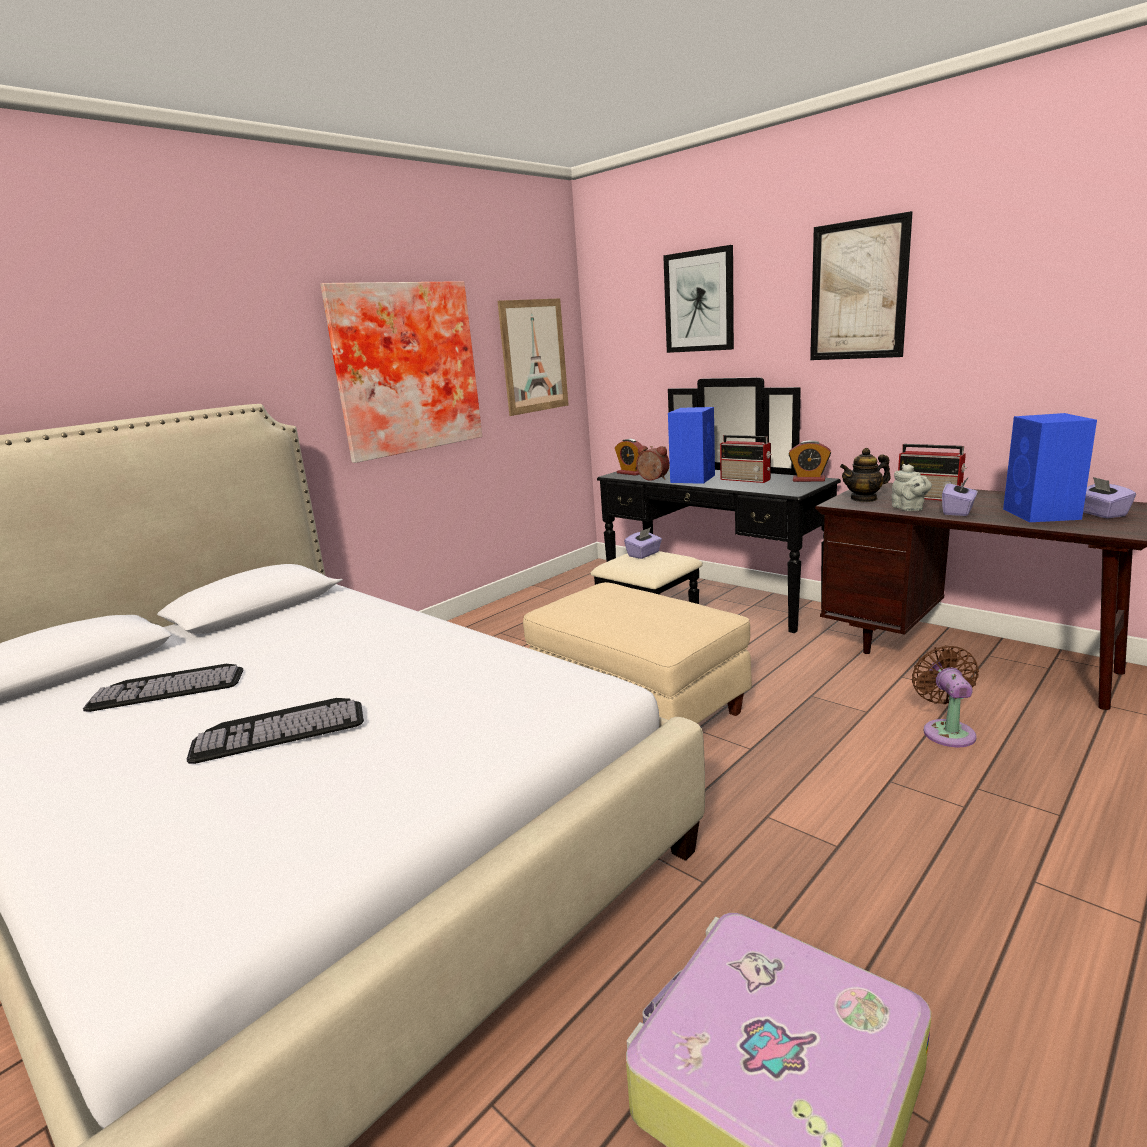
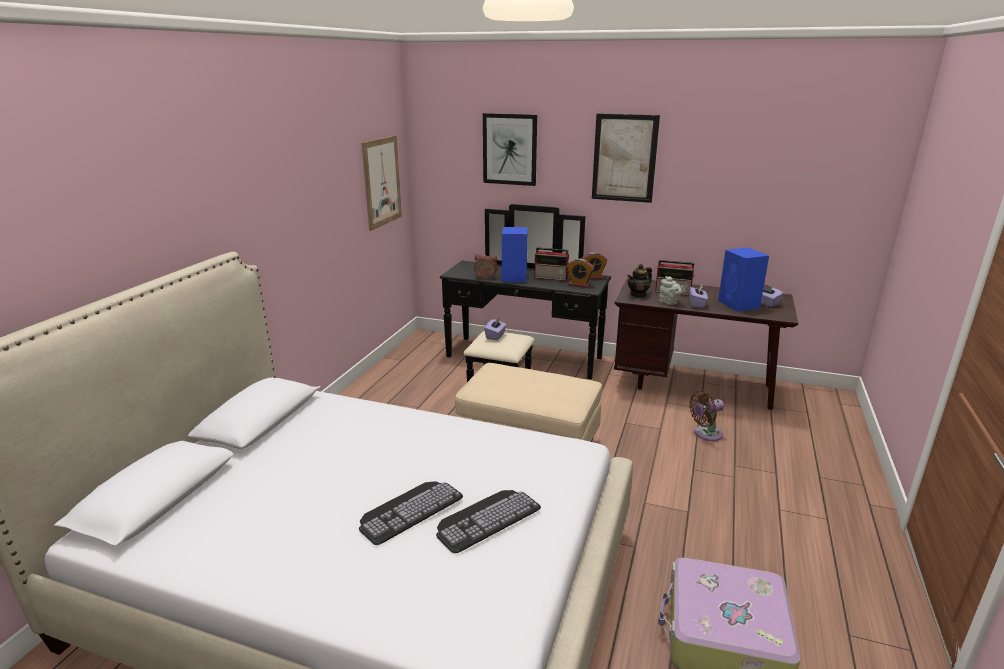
camera: 25 degrees left, 5 degrees up
(170, 685) = (278, 493): keyboard -> keyboard (486, 517)
(405, 368) = (310, 205): picture -> none
(630, 473) = (462, 271): alarm clock -> alarm clock (579, 284)
(947, 731) = (705, 434): brown fan -> brown fan turned 90 degrees counterclockwise

